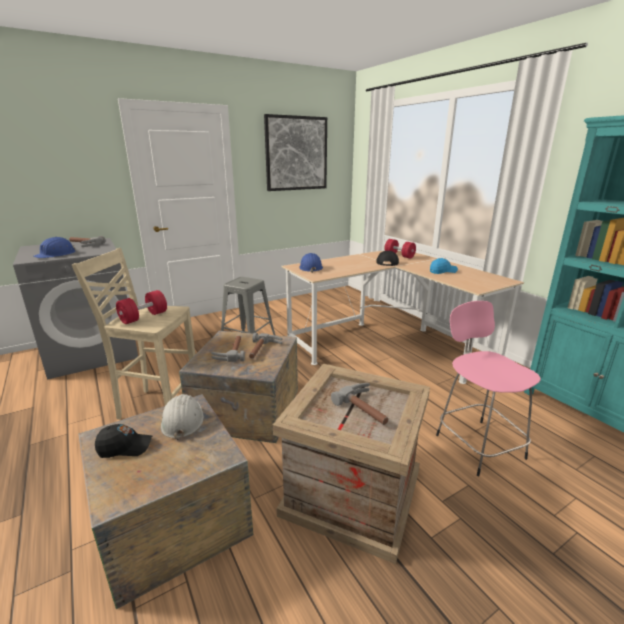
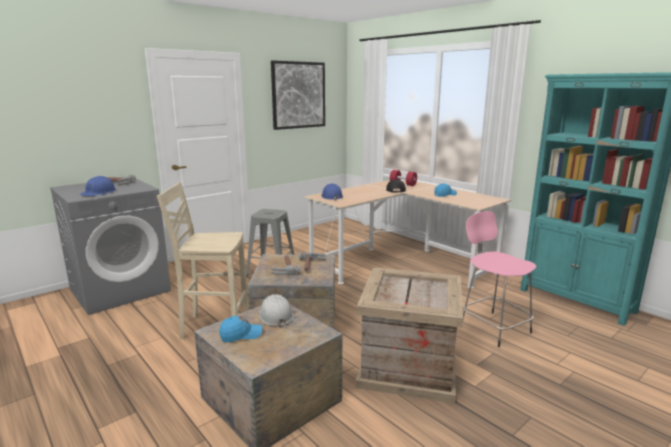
camera: 10 degrees left, 5 degrees down
(125, 447) = (241, 335): black cap -> blue cap
(144, 317) = (208, 241): red dumbbell -> none
(367, 408) = (420, 292): hammer -> none

